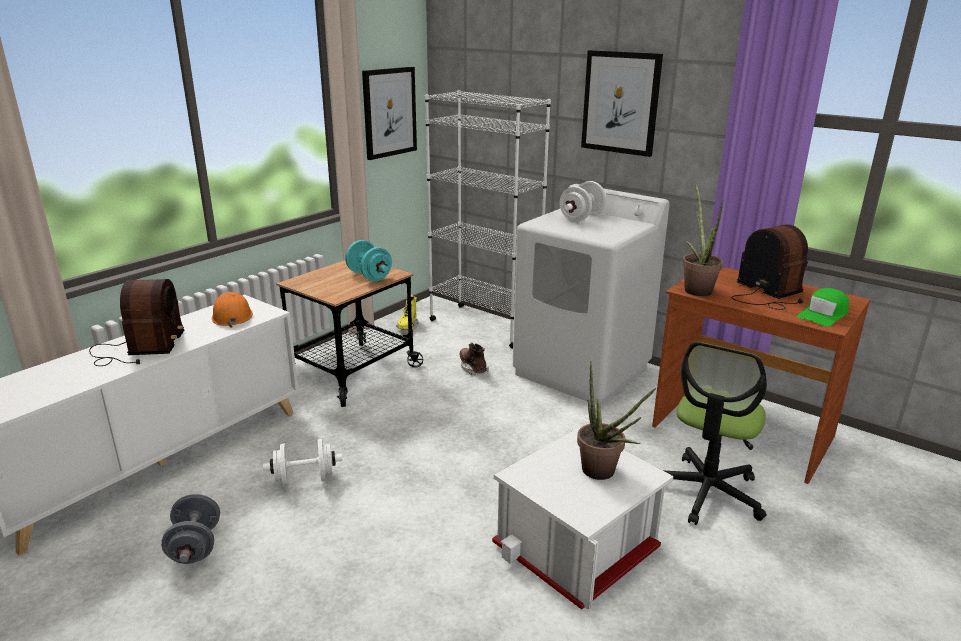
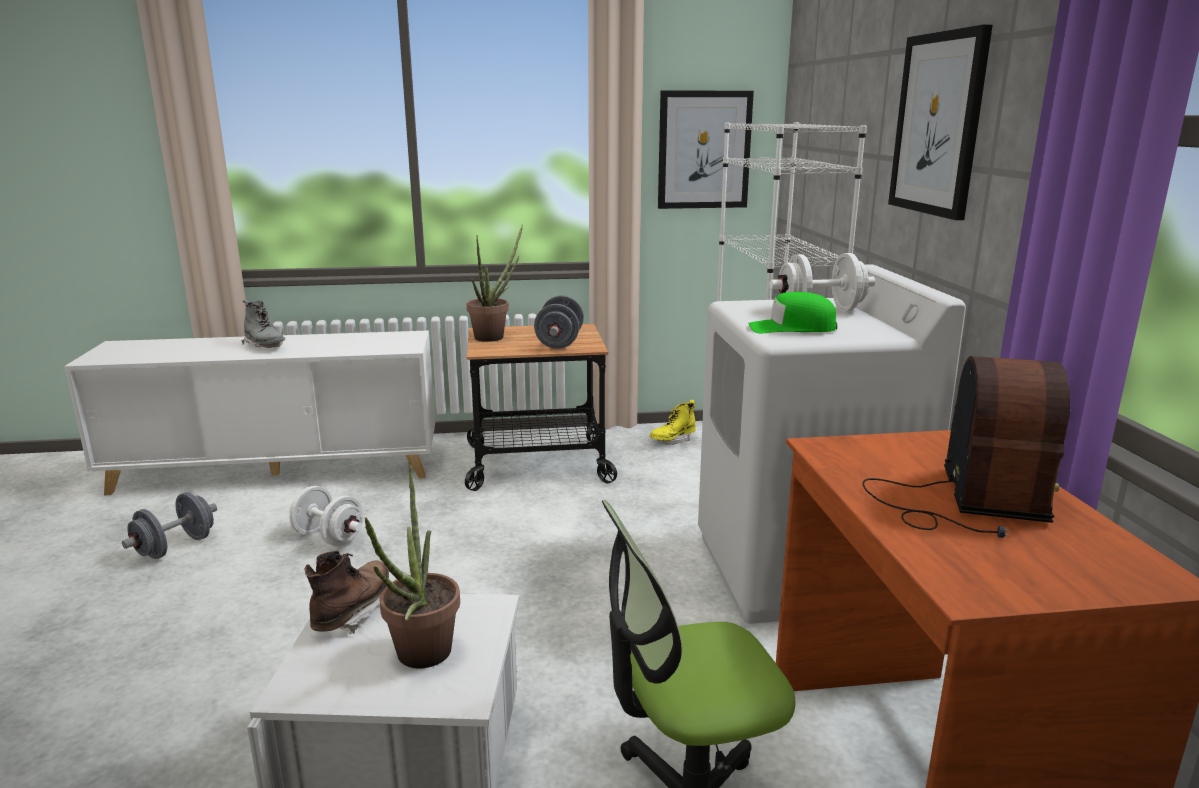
camera: 45 degrees right, 5 degrees down
(139, 349) = (265, 346): radio -> grey boot
(232, 316) = (376, 343): orange hard hat -> none
(369, 276) = (559, 342): turquoise dumbbell -> grey dumbbell
(472, 368) = (665, 508): brown boot -> brown boot (352, 612)
(696, 289) = (844, 451): potted plant -> potted plant (494, 336)
(823, 315) = (1000, 571): green cap -> green cap (791, 328)

